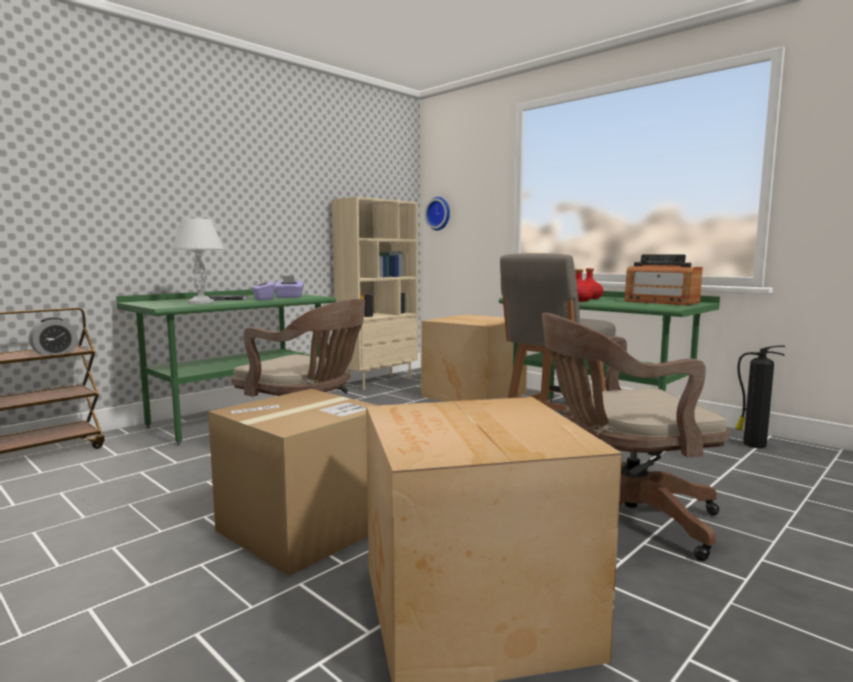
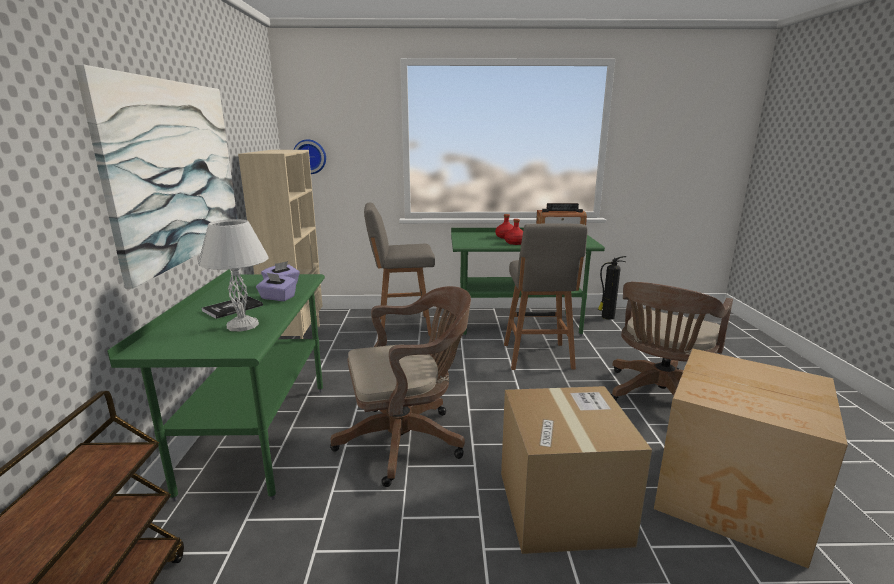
camera: 45 degrees left, 10 degrees up
(55, 353) = (110, 472): alarm clock -> none
(237, 200) = (176, 172): none -> picture
(474, 394) = (401, 327): cardboard box -> grey stool

